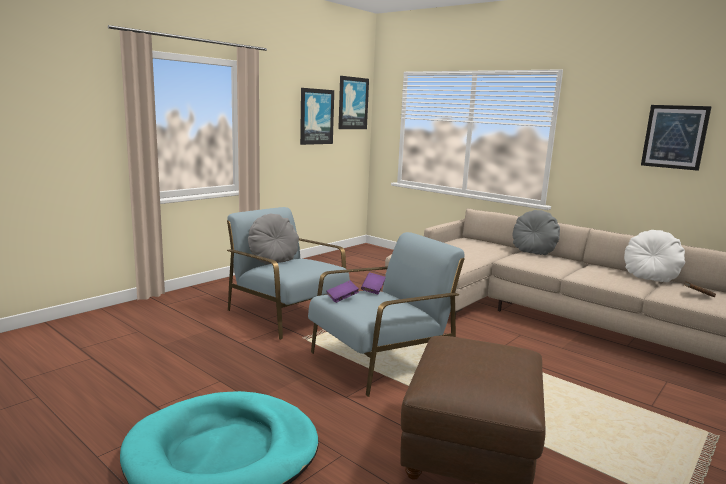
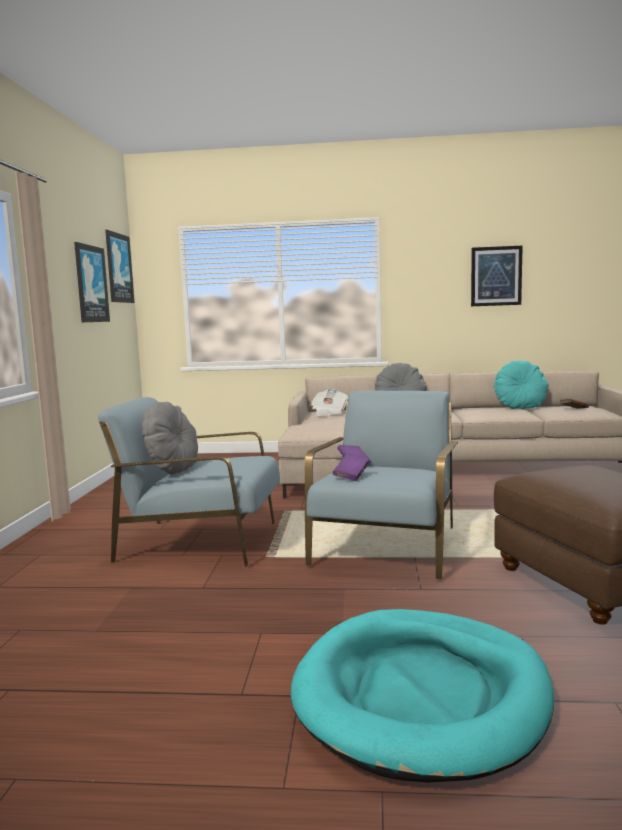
camera: 35 degrees left, 5 degrees down
(462, 242) = (328, 413): none -> newspaper
(650, 279) = (520, 408): white pillow -> turquoise pillow

